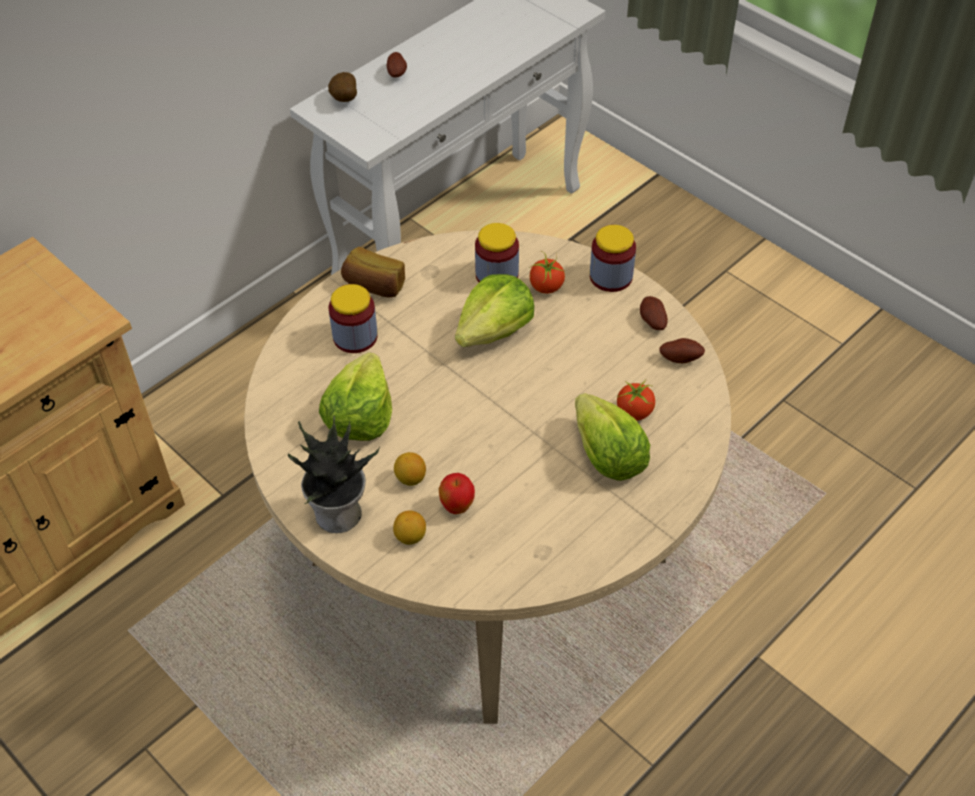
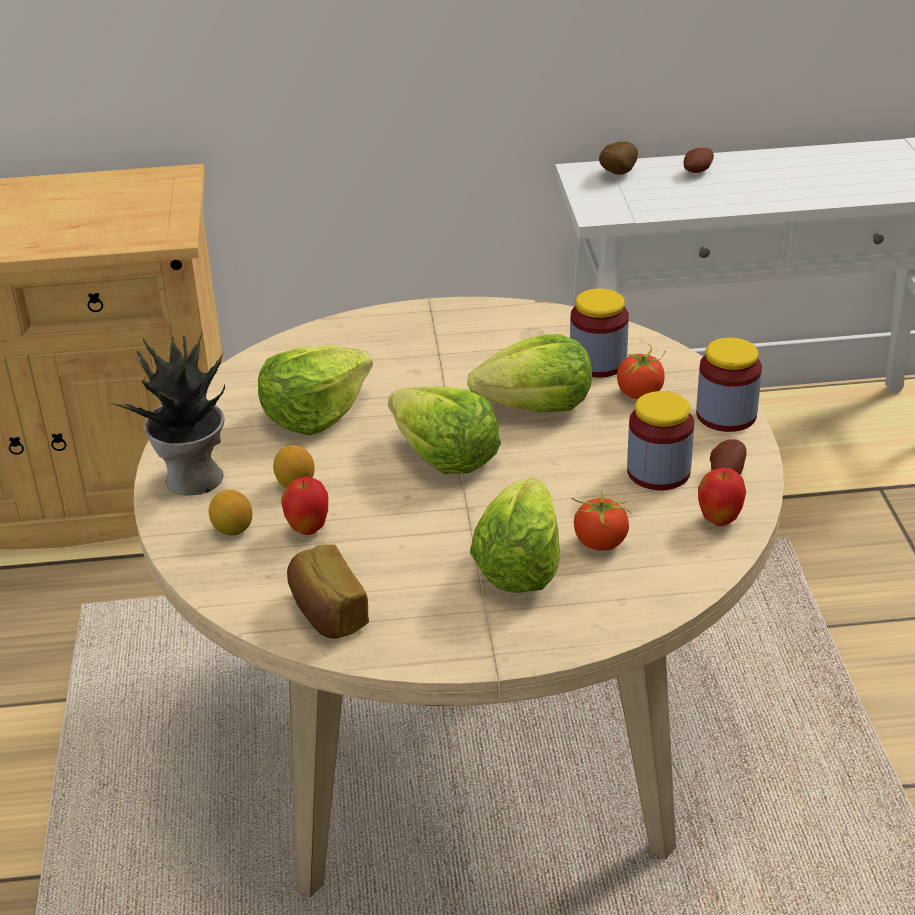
camera: 40 degrees right, 15 degrees down
(355, 337) = (391, 352): jar -> jar (658, 472)
(374, 286) = (461, 321): bread -> bread (326, 612)
(481, 402) = (444, 457): none -> lettuce
(680, 357) = (719, 520): potato -> apple

